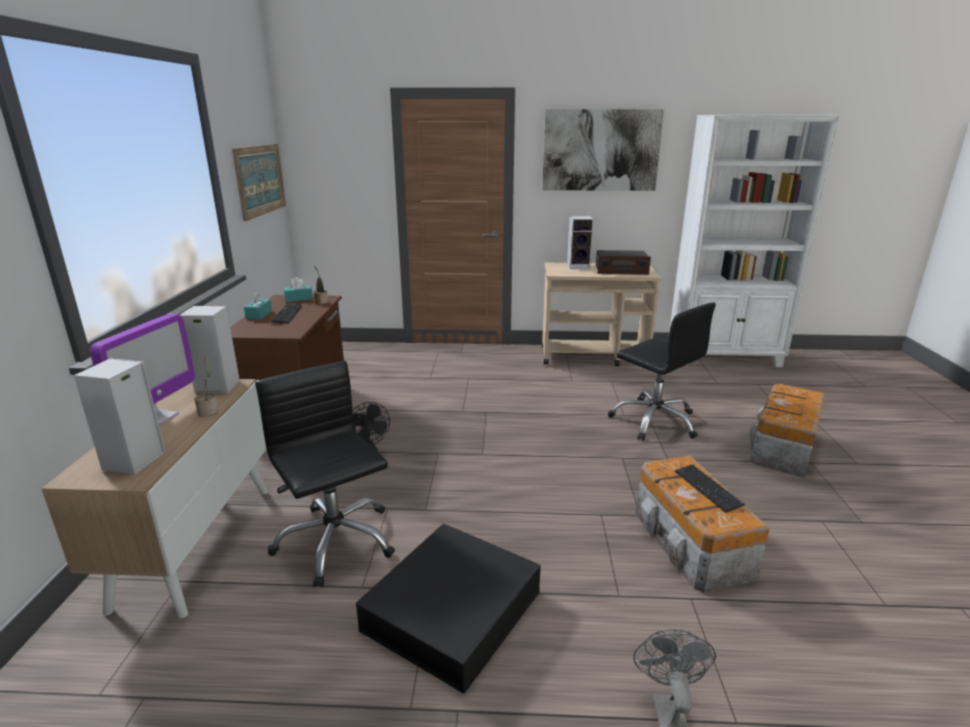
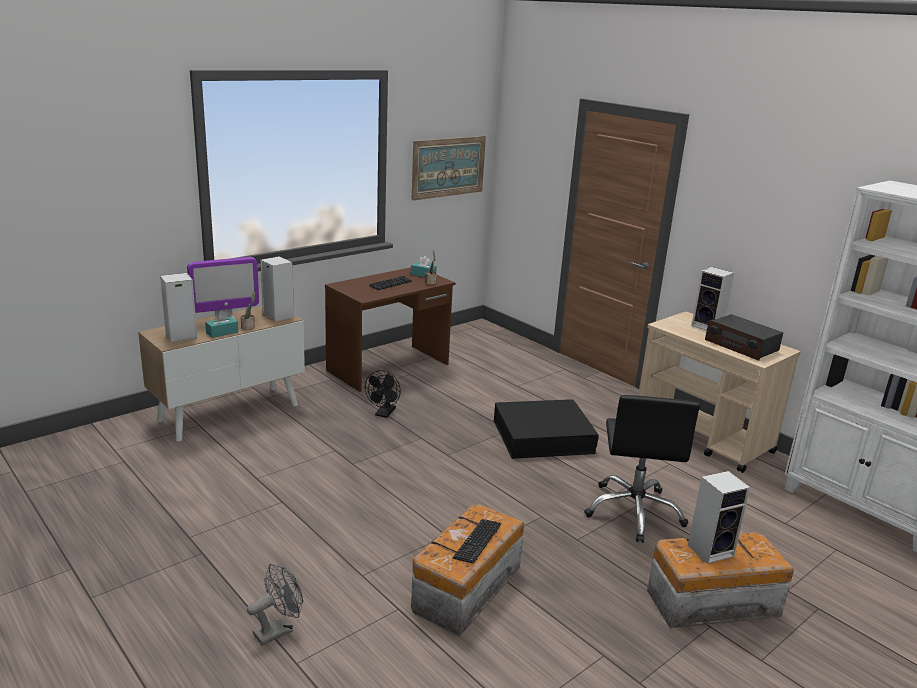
camera: 45 degrees right, 0 degrees up
(259, 315) = (376, 278): turquoise tissue box -> turquoise tissue box (222, 332)
(335, 541) = (283, 450): black office chair -> none
(452, 610) = (273, 517): black storage box -> black storage box (542, 436)
(601, 150) = (767, 200): picture -> none
(788, 406) = (711, 550): none -> speaker

